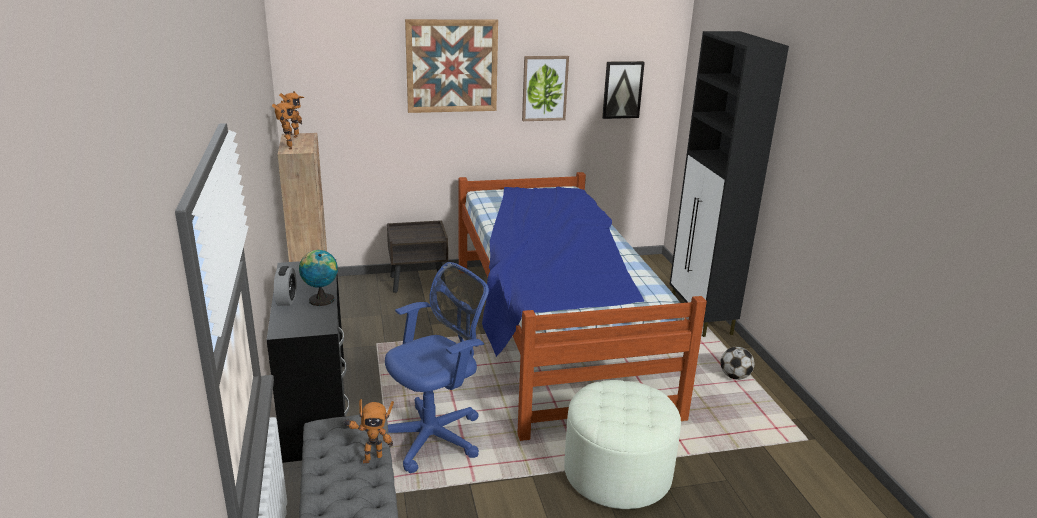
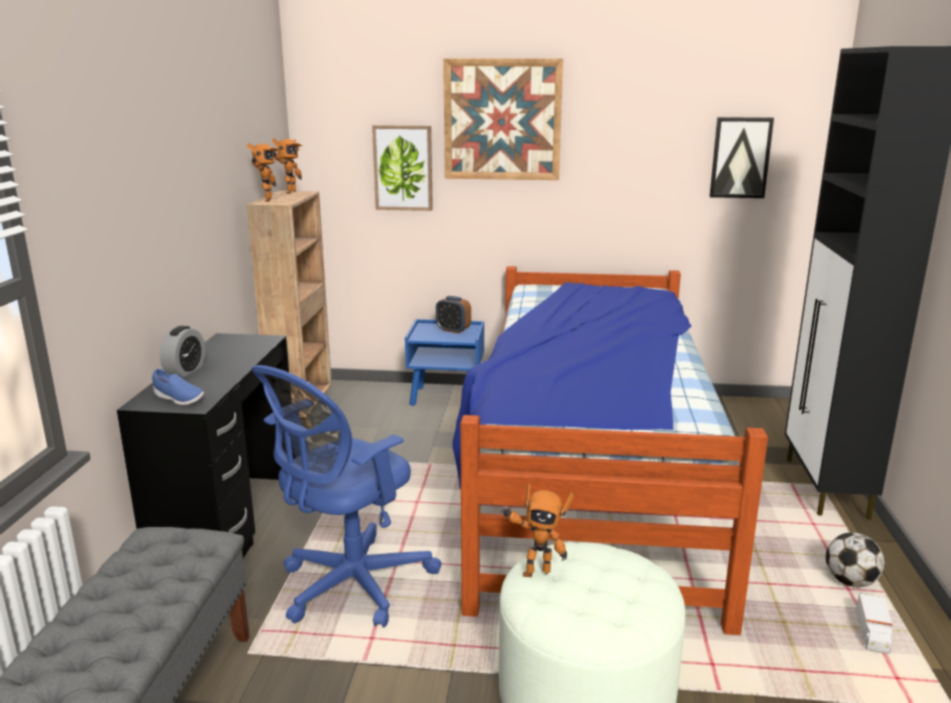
camera: 20 degrees right, 5 degrees down
(306, 324) = (178, 399): none -> blue shoe
(320, 299) = (224, 374): globe -> none
(371, 457) = (172, 588): toy robot -> toy robot (535, 571)
(418, 282) = (447, 397): brown nightstand -> blue nightstand
(421, 230) = (453, 330): none -> alarm clock
(434, 436) = (349, 587): blue office chair -> blue office chair turned 150 degrees clockwise
(544, 88) = (626, 152): picture -> picture (403, 168)
(756, 406) = (872, 634): none -> toy truck

